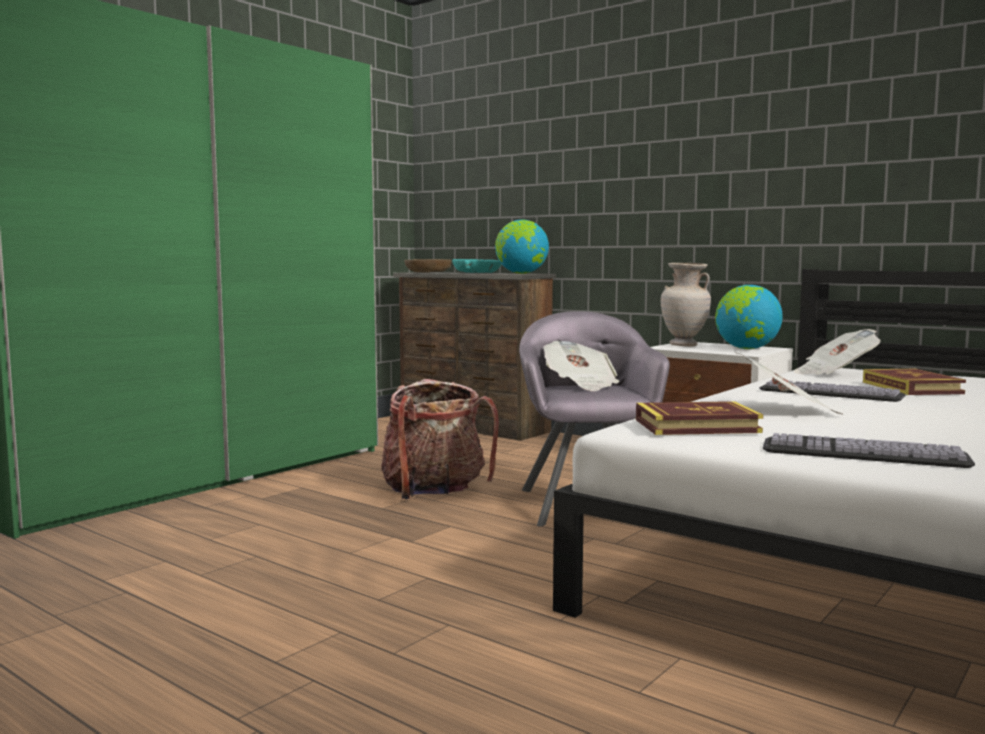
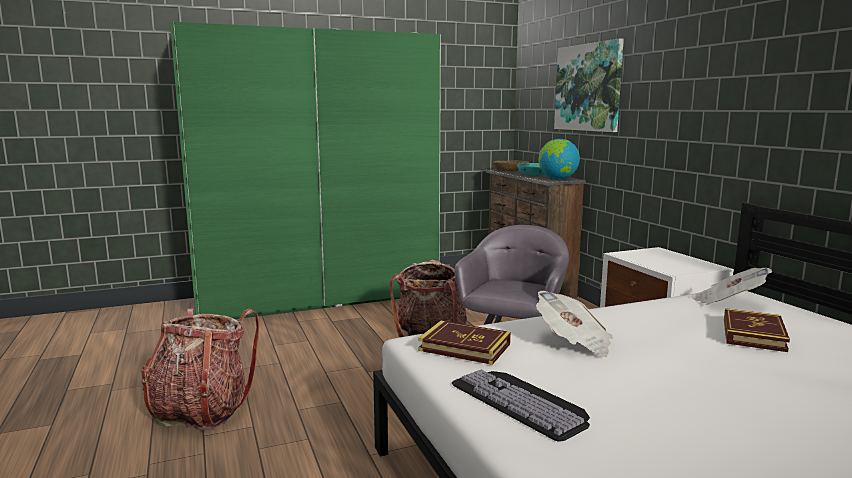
camera: 30 degrees right, 5 degrees up
(221, 636) = (202, 411): none -> backpack
(550, 154) = (588, 87): none -> picture
(580, 385) = (512, 282): newspaper -> none
(683, 345) = (644, 253): beige vase -> none
(746, 348) = (687, 264): globe -> none
(833, 392) = (664, 327): keyboard -> none

